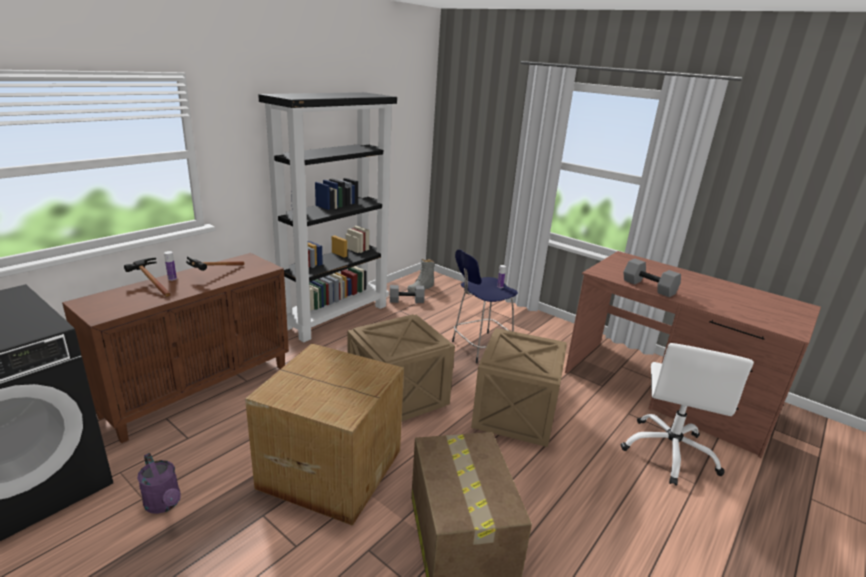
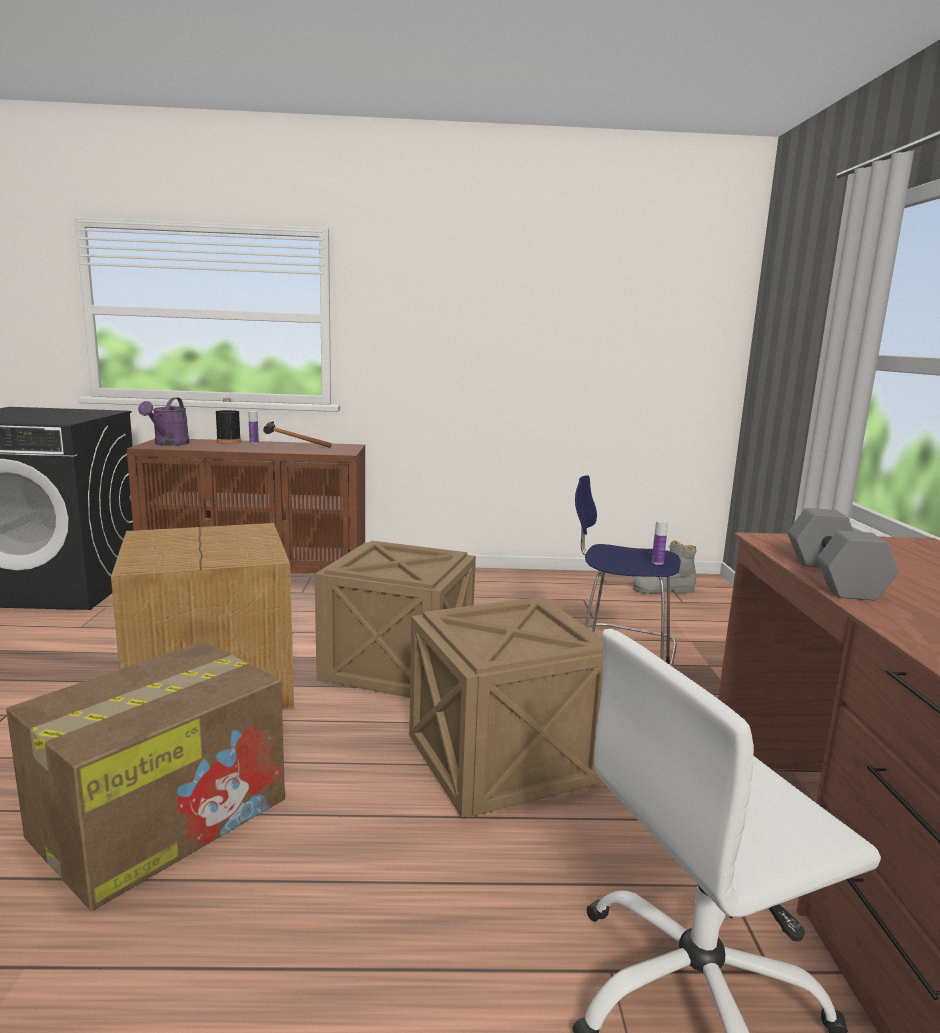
camera: 50 degrees right, 10 degrees down
(149, 285) = (228, 442): hammer -> black bottle
(165, 504) = (80, 637): purple watering can -> purple watering can (169, 444)
(336, 316) = (493, 578): black bookcase -> none
(406, 301) = (613, 594): grey dumbbell -> none

